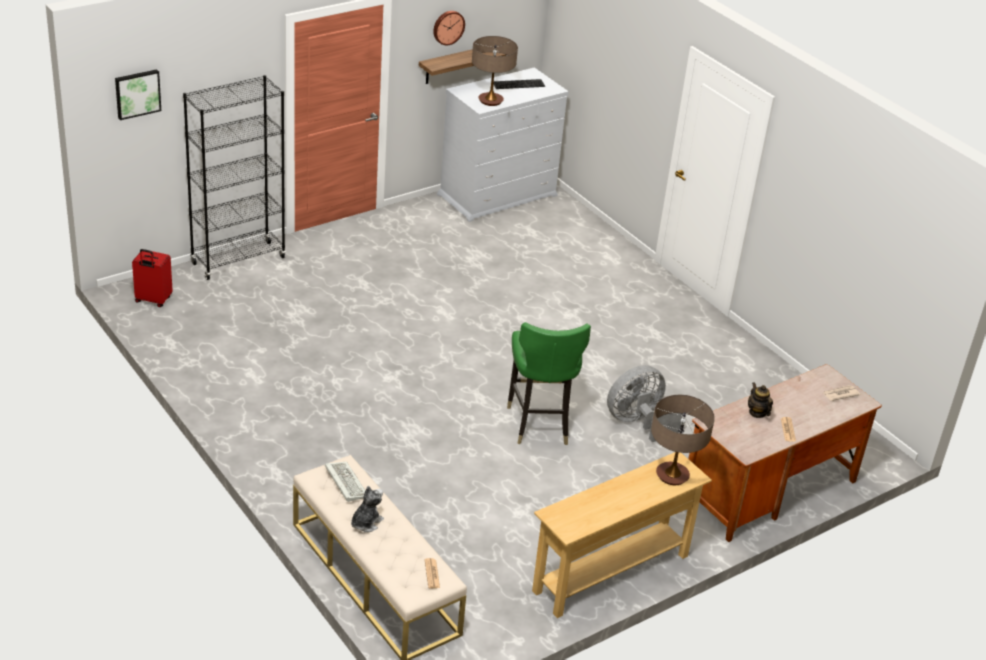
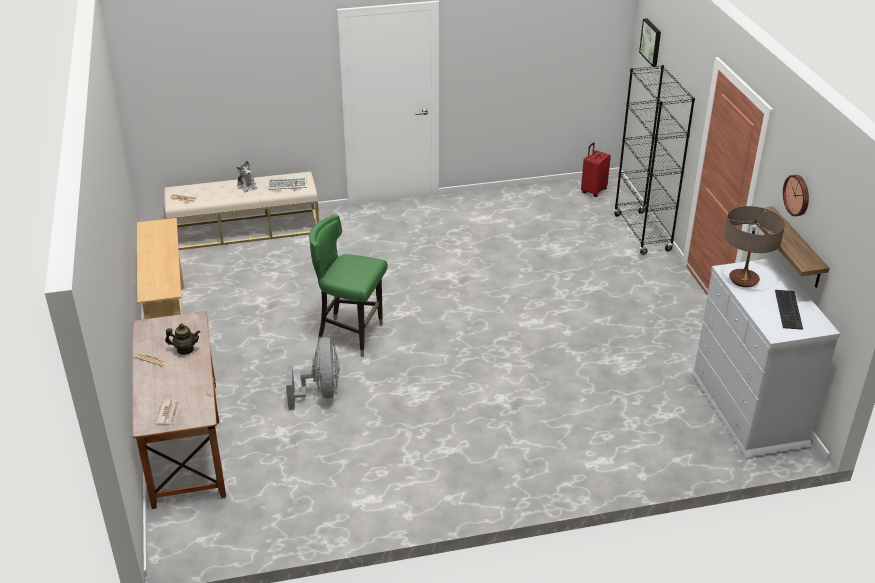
camera: 115 degrees right, 0 degrees up
(672, 475) = (157, 284): table lamp -> none

